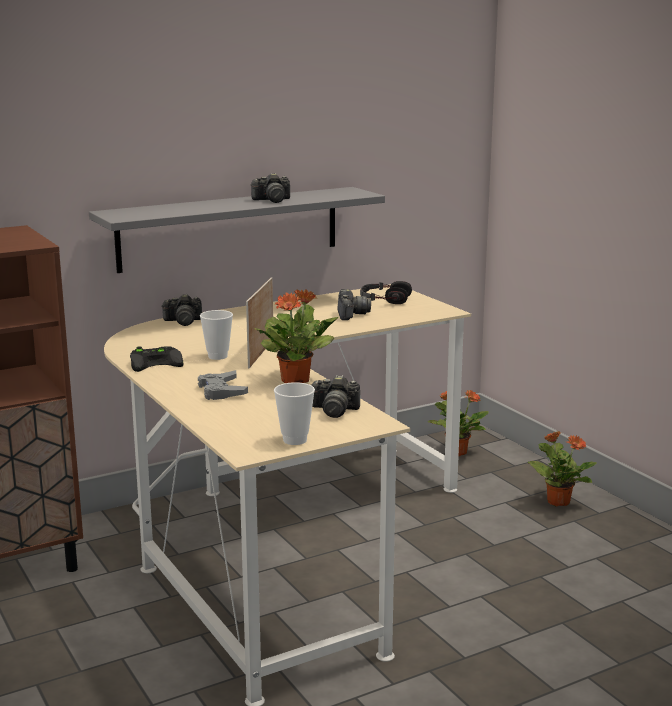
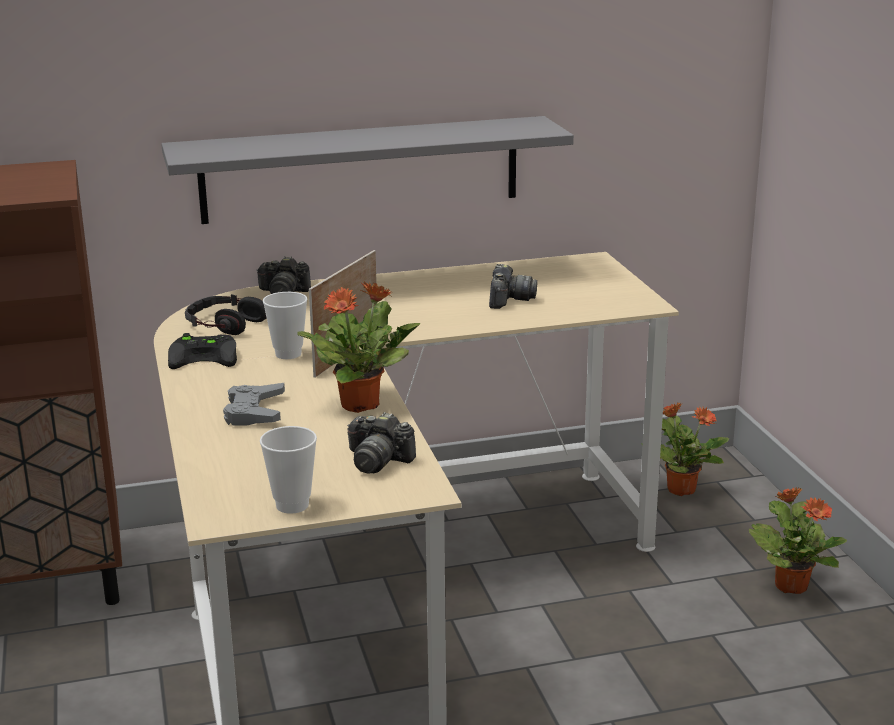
camera: 15 degrees right, 5 degrees up
(272, 200) = (410, 136): camera -> none
(385, 300) = (572, 278): headphones -> headphones (225, 324)

